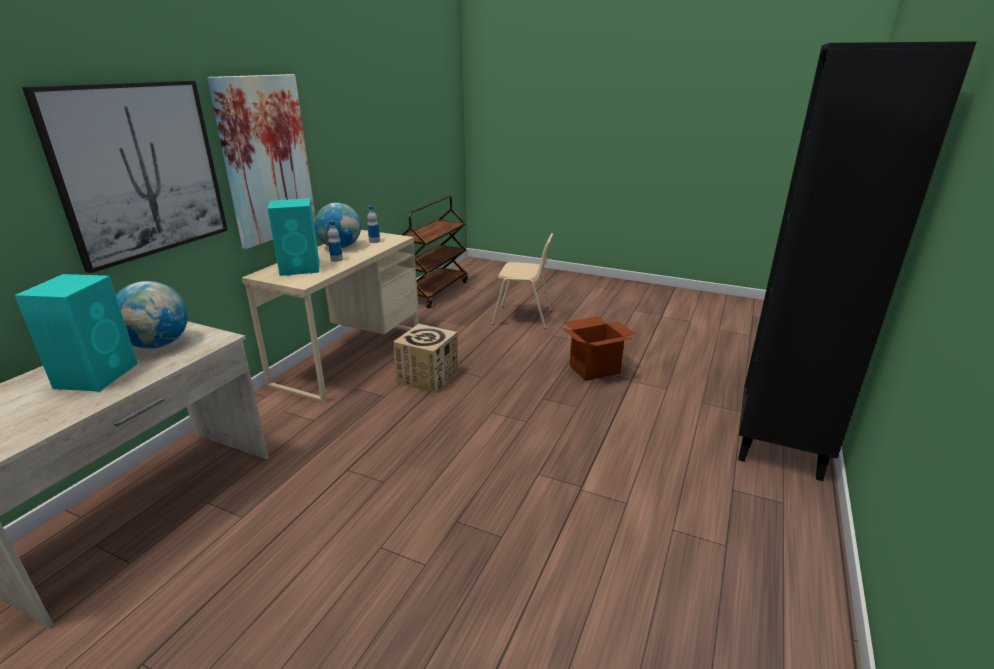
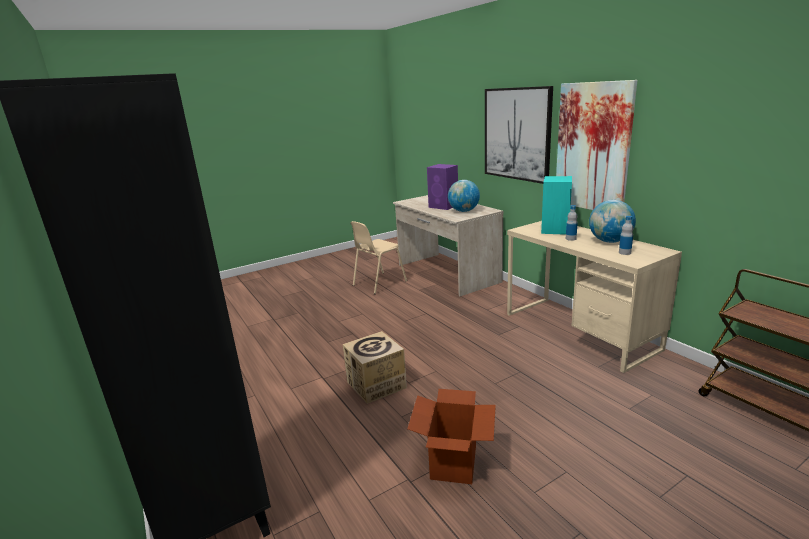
camera: 125 degrees right, 5 degrees down
(98, 374) = (444, 206): turquoise speaker -> purple speaker
(428, 377) = (515, 357): cardboard box -> cardboard box (376, 385)
(523, 317) = (645, 467): beige chair -> beige chair (378, 283)

